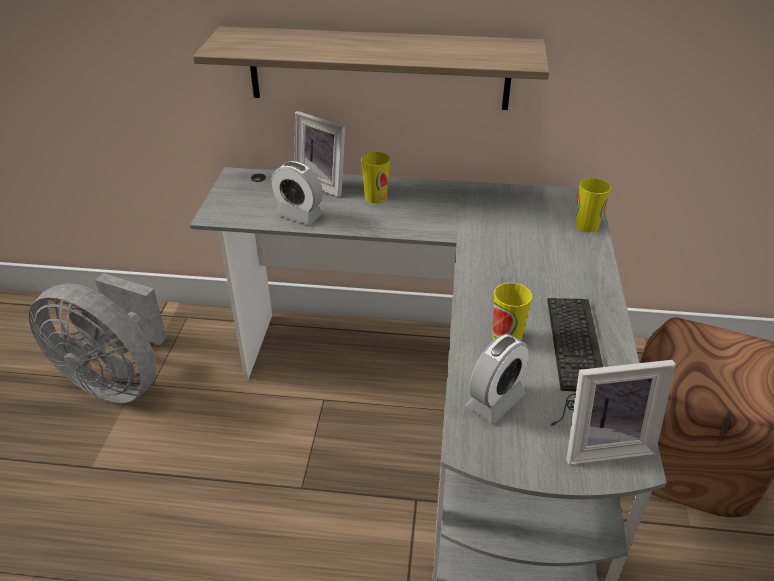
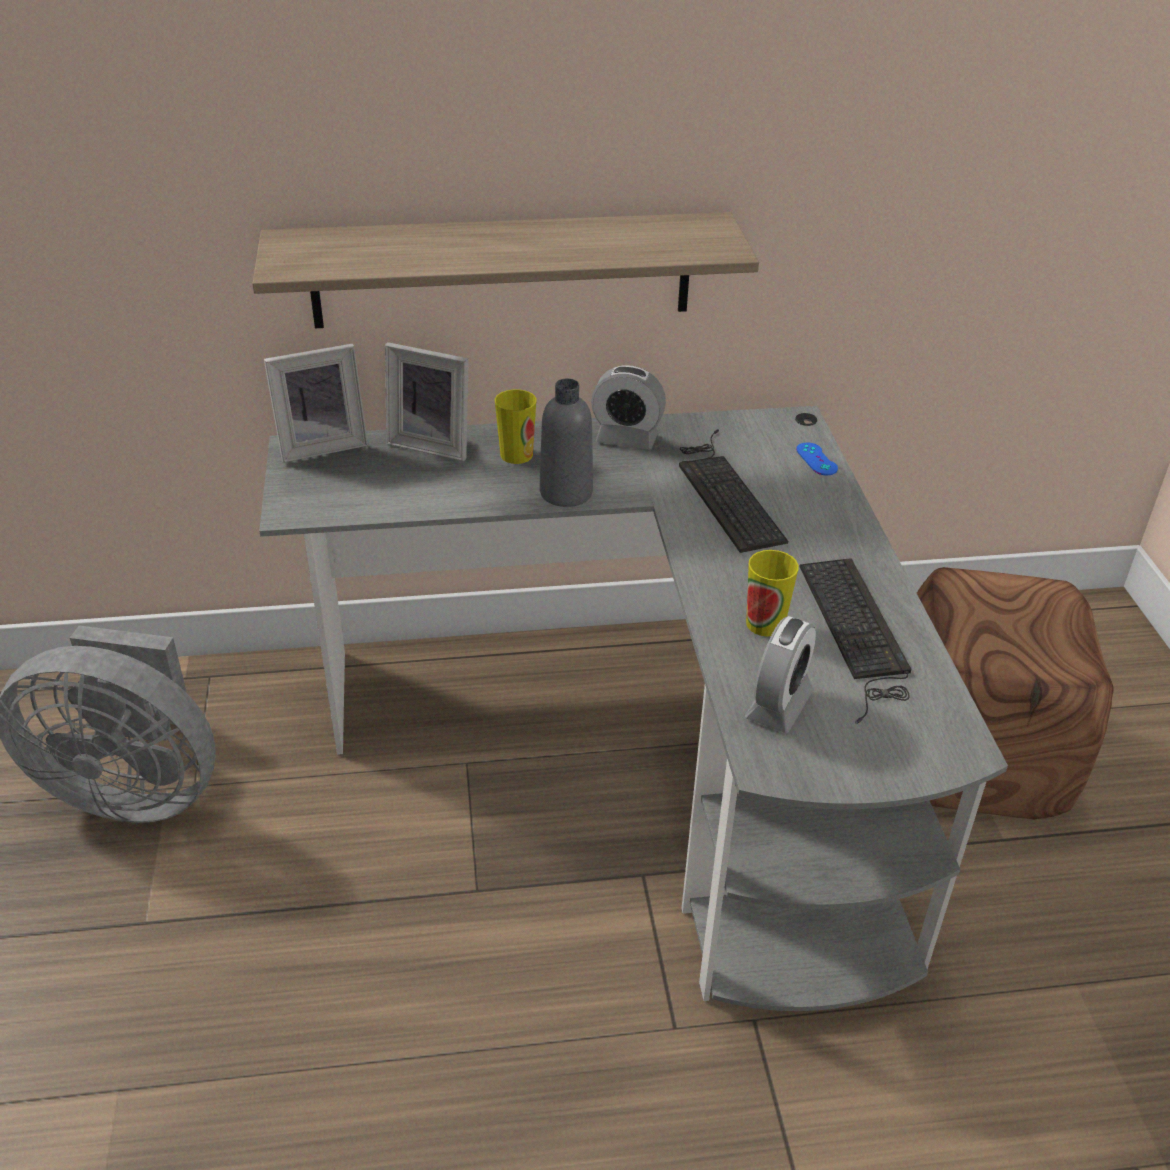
camera: 15 degrees left, 0 degrees up
(299, 215) = (417, 495): alarm clock -> alarm clock (626, 439)
(399, 226) = (566, 492): none -> grey bottle
(511, 239) = (725, 492): none -> keyboard
(586, 225) = (816, 459): cup -> blue game controller
(604, 444) = (925, 733): picture frame -> picture frame (321, 445)

